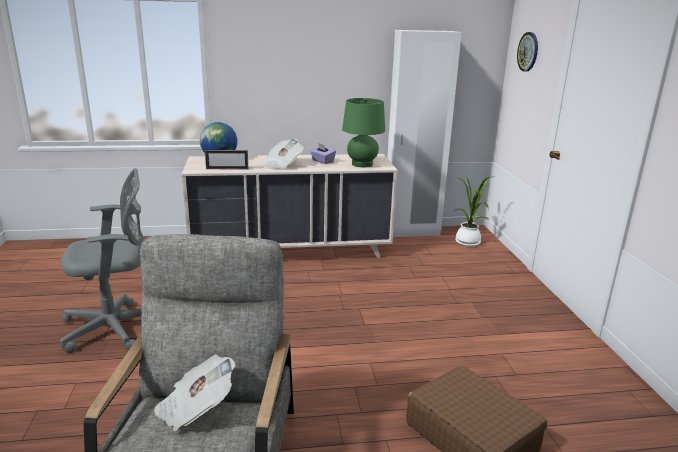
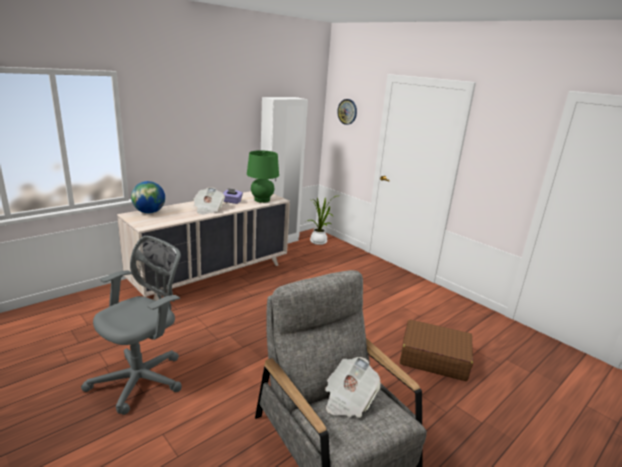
camera: 35 degrees left, 0 degrees up
(227, 169) = (171, 220): picture frame -> none

